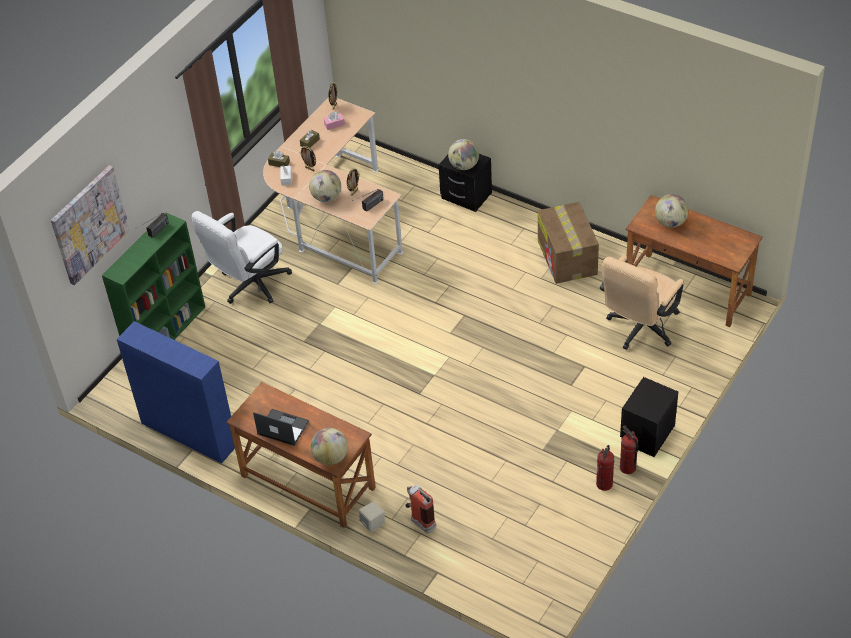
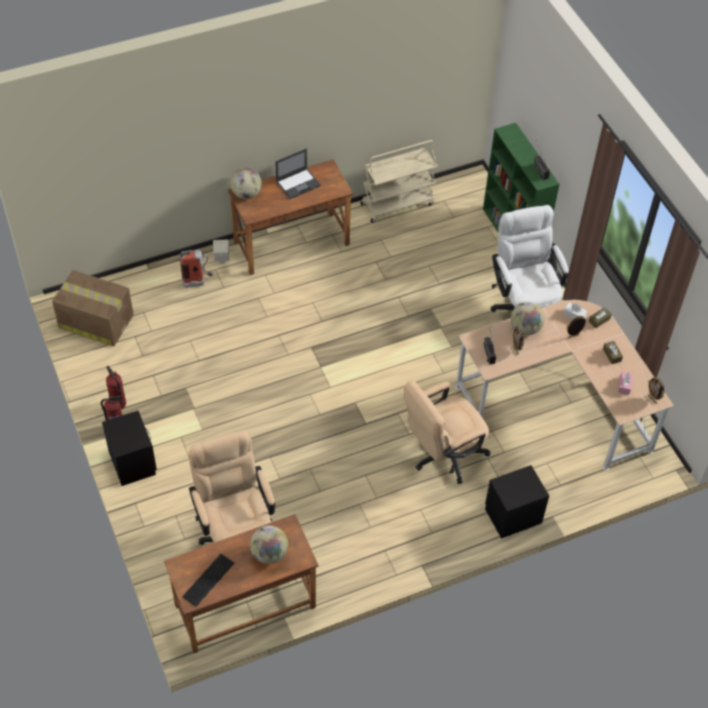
camera: 120 degrees right, 5 degrees up
(89, 224) = (530, 83): picture -> none
(188, 433) = (397, 204): blue bookcase -> beige cart
(451, 256) = (442, 456): none -> beige office chair
(464, 166) = (513, 483): globe -> none
(567, 258) = (365, 540): cardboard box -> cardboard box (95, 321)
(725, 241) = (207, 580): none -> keyboard

